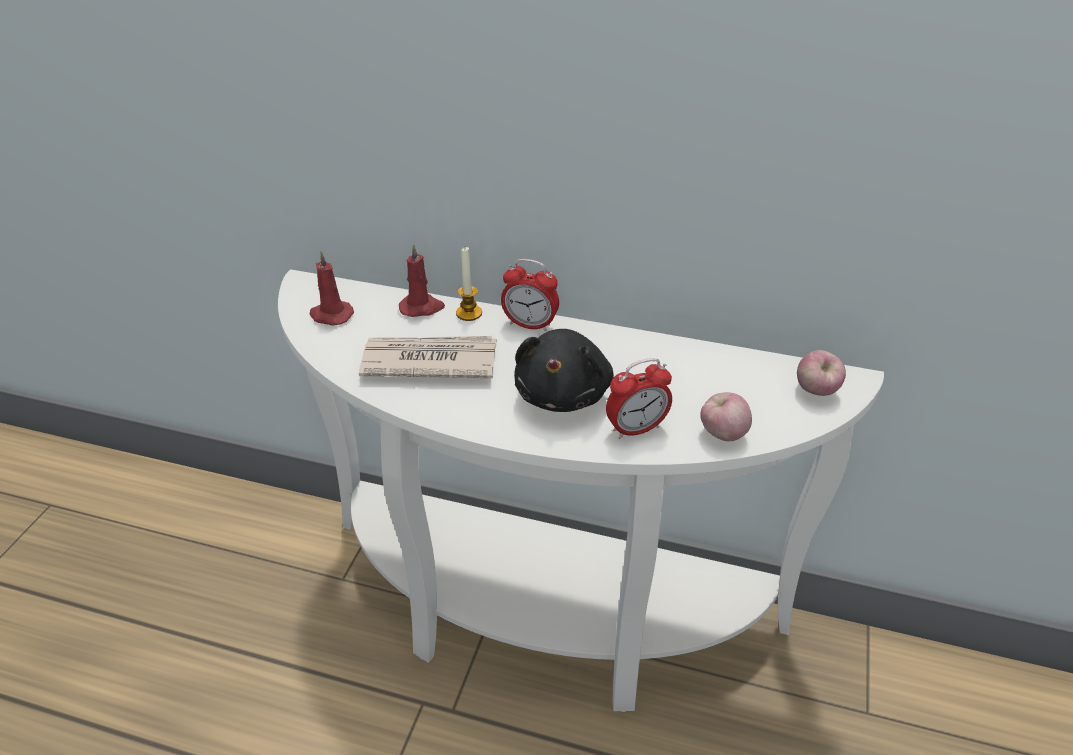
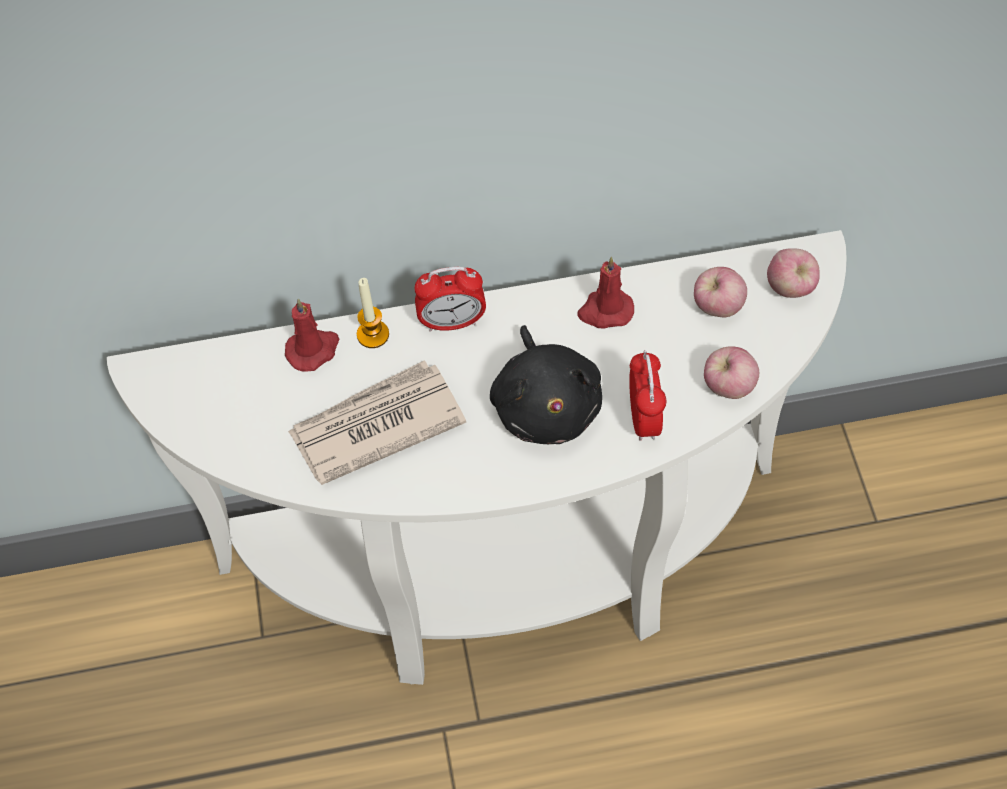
camera: 25 degrees left, 20 degrees up
(330, 315) = (215, 408): red candle -> red candle (605, 311)
(636, 429) = (643, 418): alarm clock -> alarm clock turned 45 degrees counterclockwise
(745, 383) = (717, 307): none -> apple

